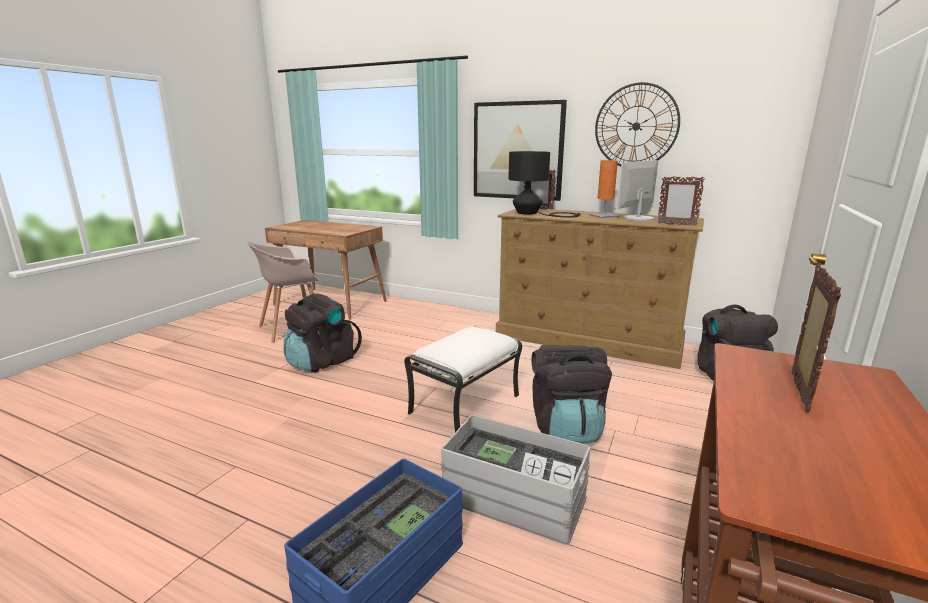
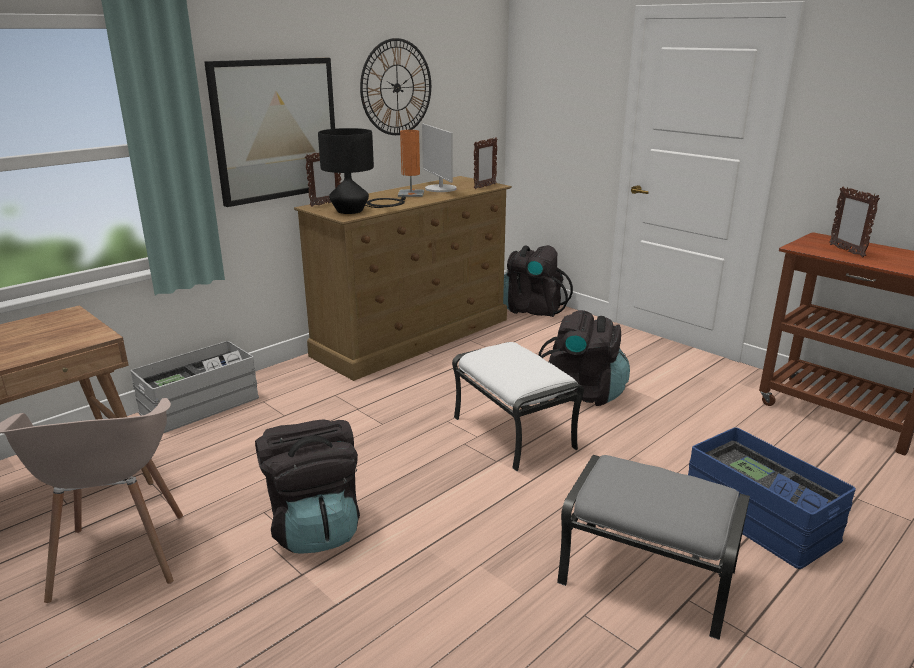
camera: 70 degrees left, 5 degrees up
(278, 494) = (648, 576): none -> grey ottoman
(514, 496) = (674, 439): grey storage box -> grey storage box (199, 404)
(798, 392) = (846, 251): picture frame -> picture frame turned 150 degrees counterclockwise

